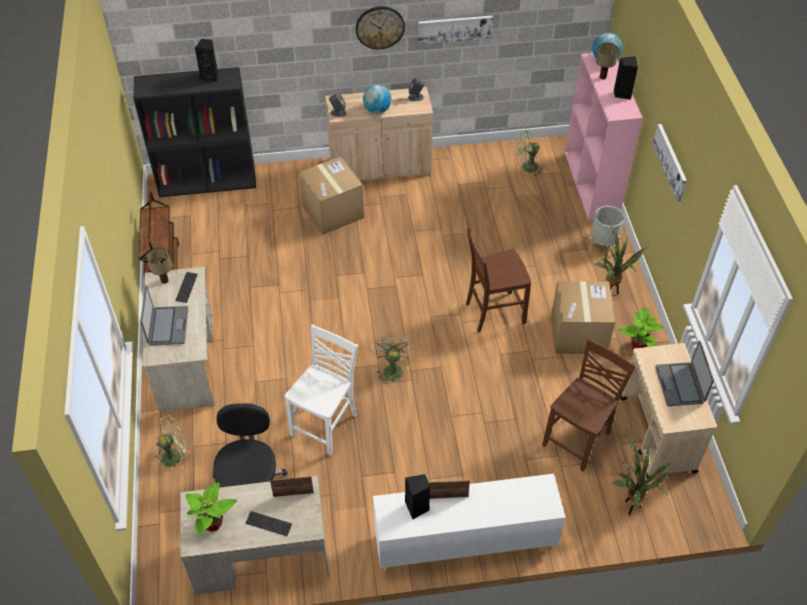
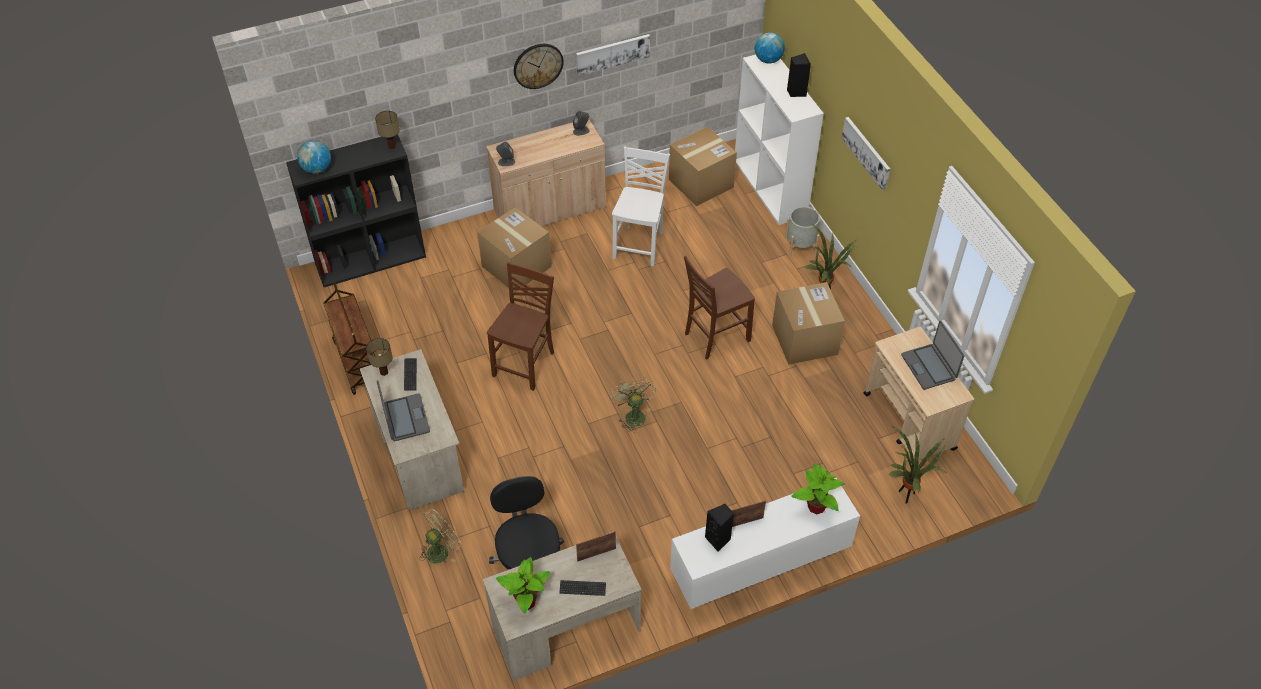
camera: 15 degrees left, 0 degrees up
(210, 76) = (370, 148): black speaker -> none
(326, 425) = (586, 485): white chair -> white chair (640, 245)
(377, 110) = (546, 151): globe -> globe (317, 169)
(527, 168) = (701, 183): green fan -> cardboard box
(578, 439) = (837, 443): brown chair -> brown chair (525, 364)
(592, 185) = (771, 188): pink bookcase -> white bookcase
(603, 77) = (772, 78): table lamp -> table lamp (392, 146)
(638, 345) = (865, 340): potted plant -> potted plant (816, 506)

